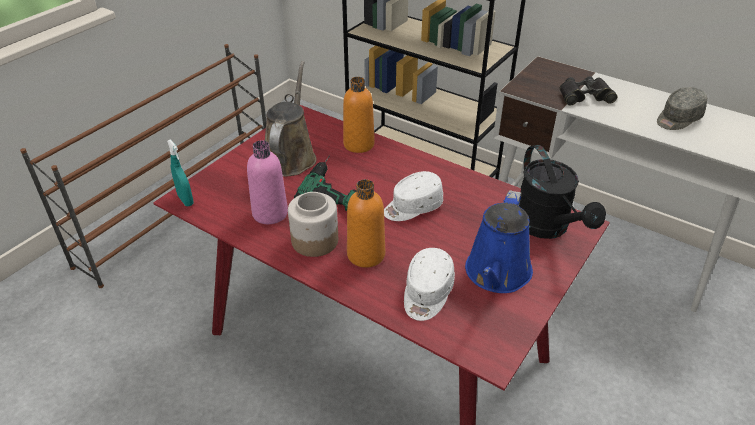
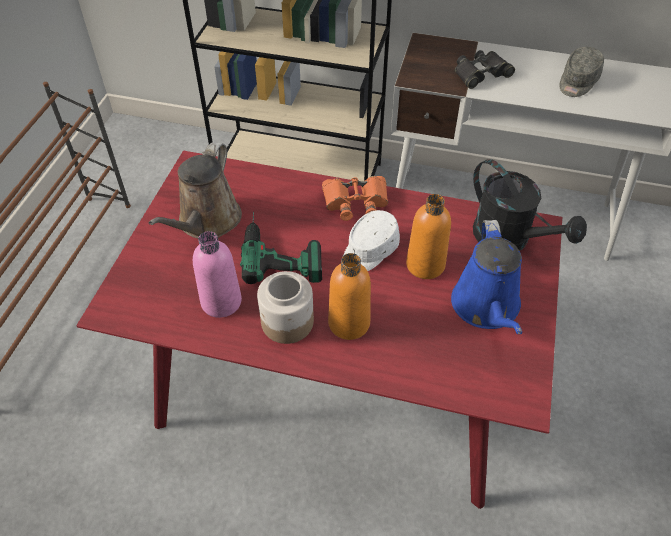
camera: 20 degrees left, 10 degrees up
(185, 200) = (114, 312): turquoise spray bottle -> none
(290, 156) = (207, 222): brown watering can -> brown watering can turned 150 degrees counterclockwise
(359, 144) = (275, 187): orange bottle -> orange bottle (425, 265)
(421, 169) = (355, 202): none -> orange binoculars
(427, 294) = (431, 351): white cap -> none

